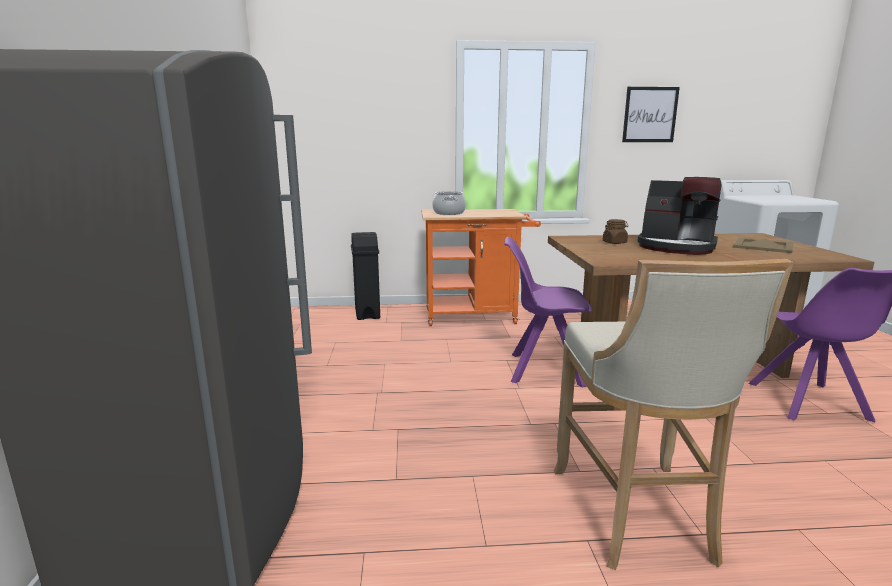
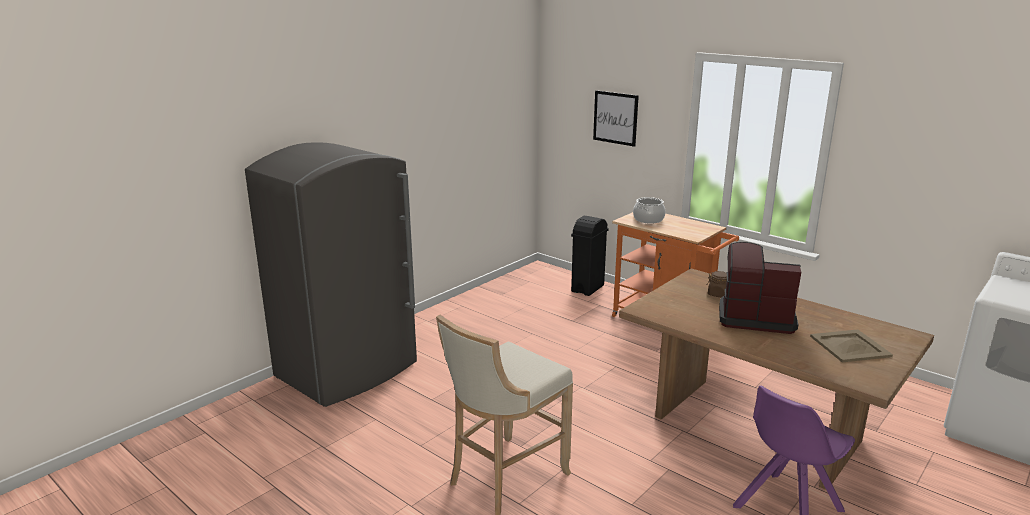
camera: 45 degrees right, 5 degrees up
(543, 370) = (627, 385): purple chair -> none
(650, 114) = (908, 152): picture -> picture (615, 118)
(676, 247) = (754, 317): coffee machine -> coffee machine turned 120 degrees clockwise

